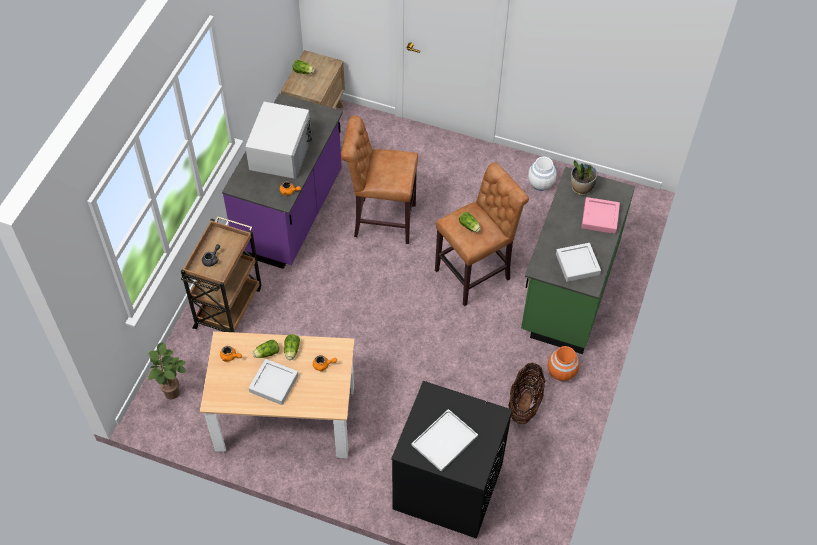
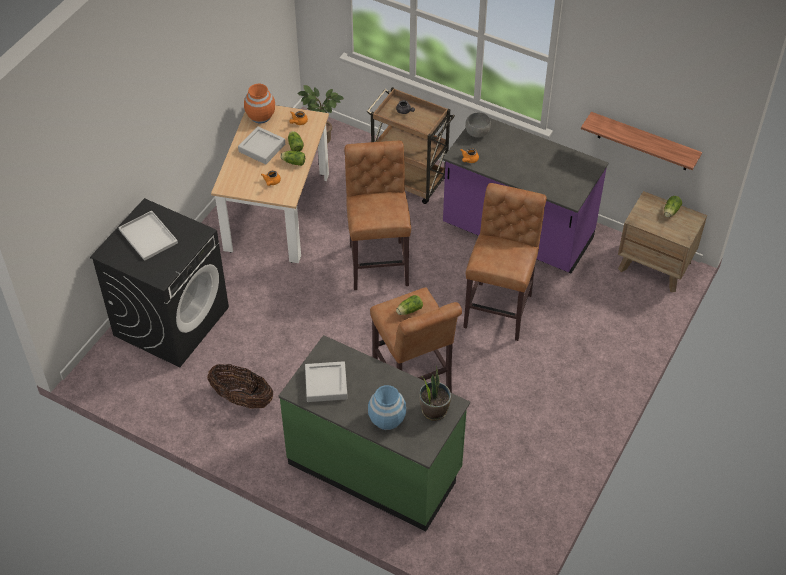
camera: 100 degrees right, 5 degrees down
(250, 188) = (477, 132): none -> grey bowl
(270, 57) = (643, 142): none -> shelf
(281, 151) = (524, 158): white microwave -> none
(341, 318) = (378, 262): none -> brown stool
(540, 183) = (536, 470): white vase -> none
(561, 372) = (270, 439): orange vase -> orange vase (260, 116)
(600, 217) = (387, 419): pink tray -> blue vase

